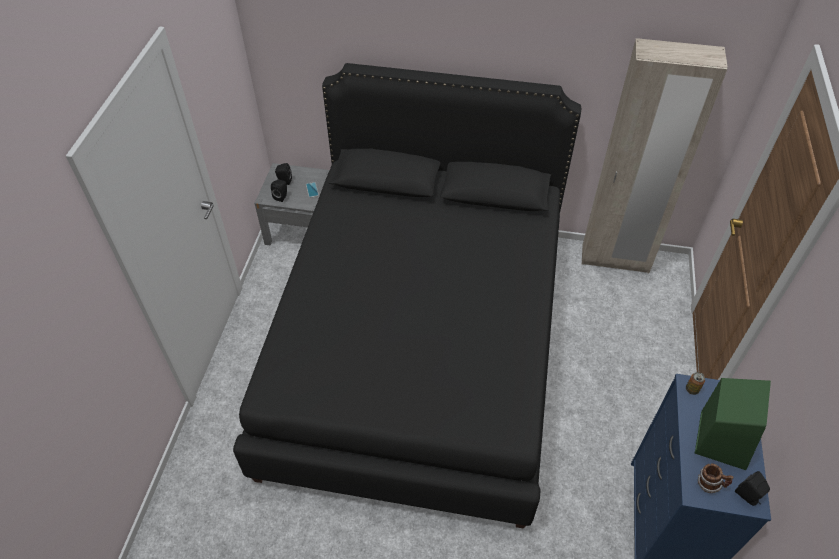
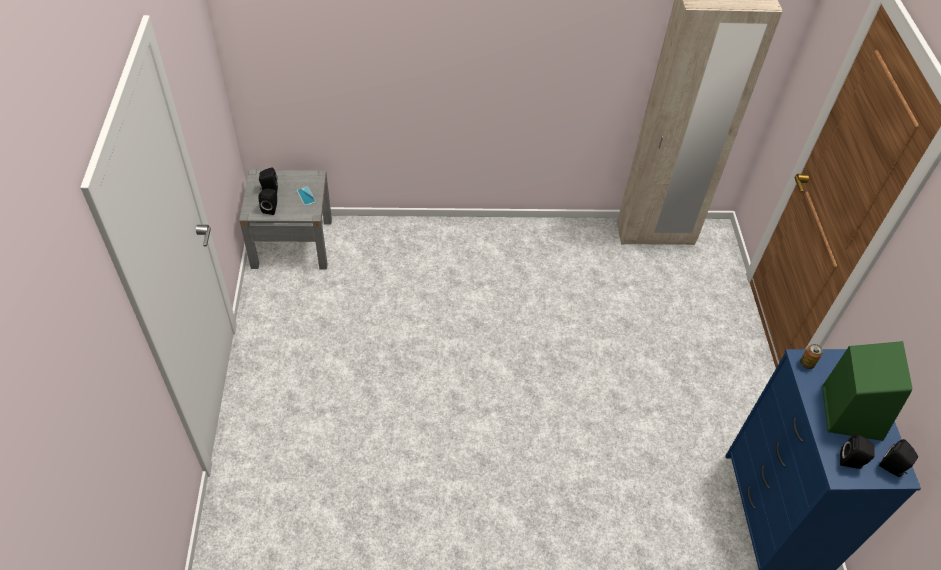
camera: 15 degrees left, 0 degrees up
(419, 347) = (464, 363): black bed -> none
(710, 484) = (851, 462): mug -> black speaker

